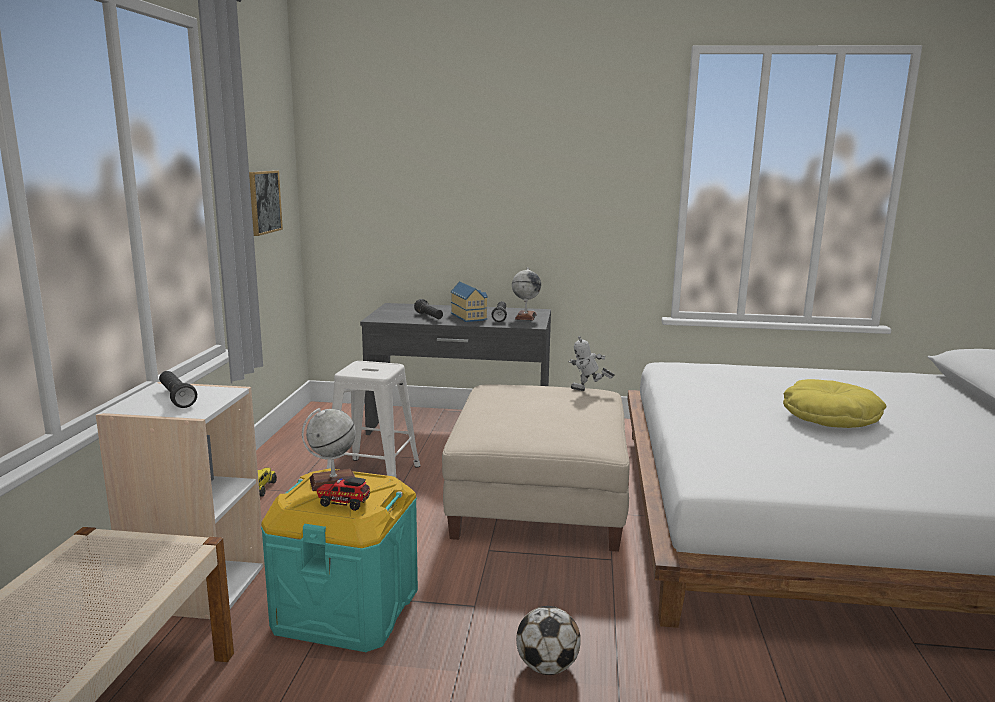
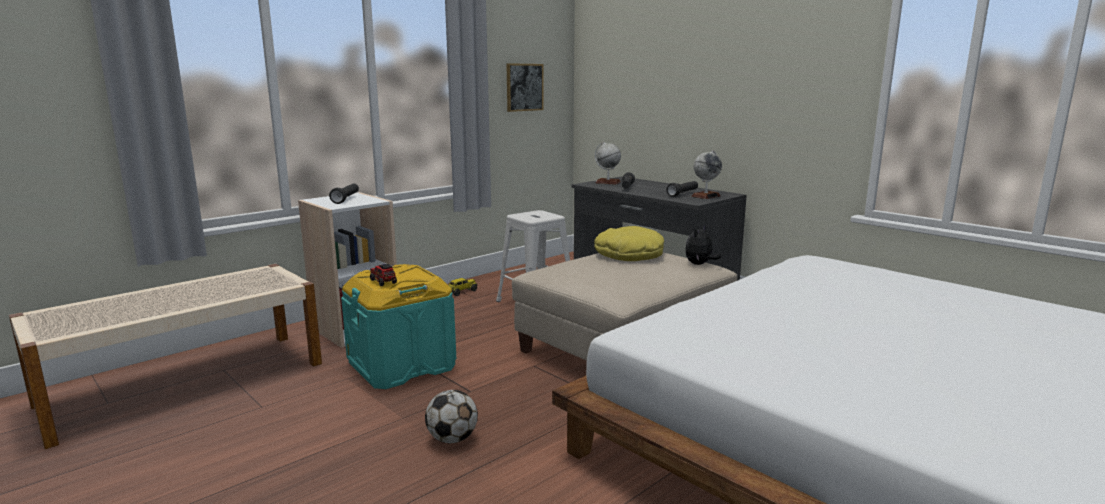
camera: 40 degrees right, 0 degrees up
(333, 482) = (402, 271): globe -> globe (607, 182)
(469, 316) = (659, 190): toy house -> none
(588, 391) = (699, 264): toy robot -> plush toy
(828, 418) = (880, 327): yellow pillow -> yellow pillow (628, 255)

